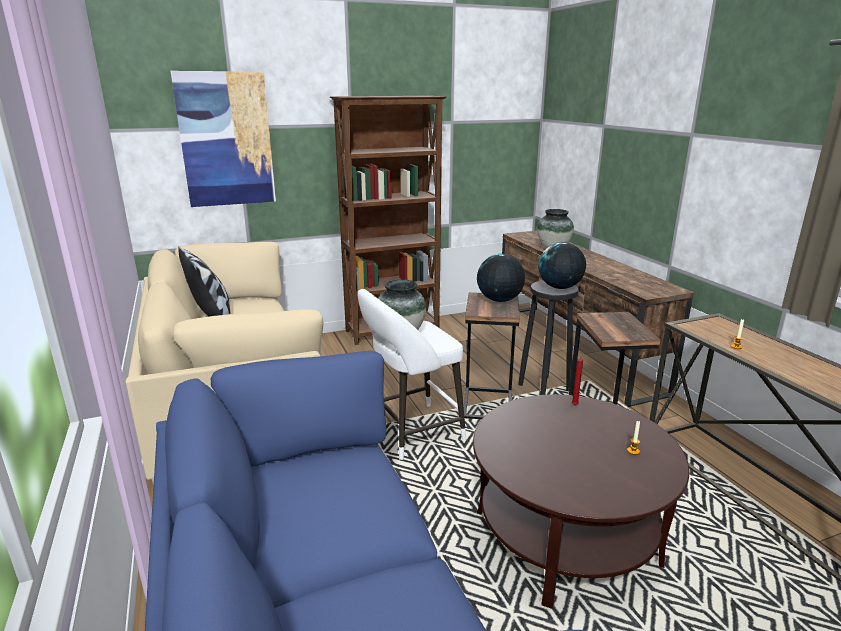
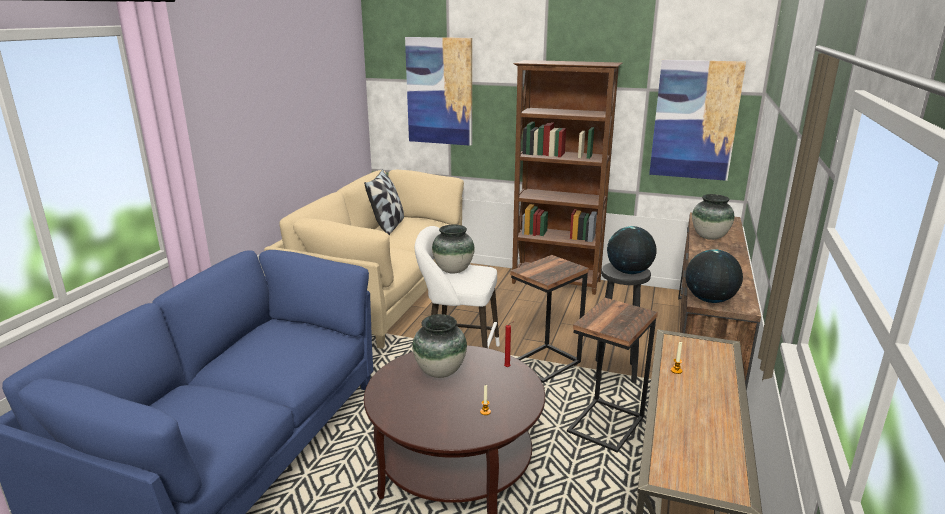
camera: 40 degrees right, 0 degrees up
(493, 148) = (695, 120): none -> picture
(499, 300) = (561, 268): globe -> globe (709, 300)
(536, 436) = (440, 372): none -> vase

